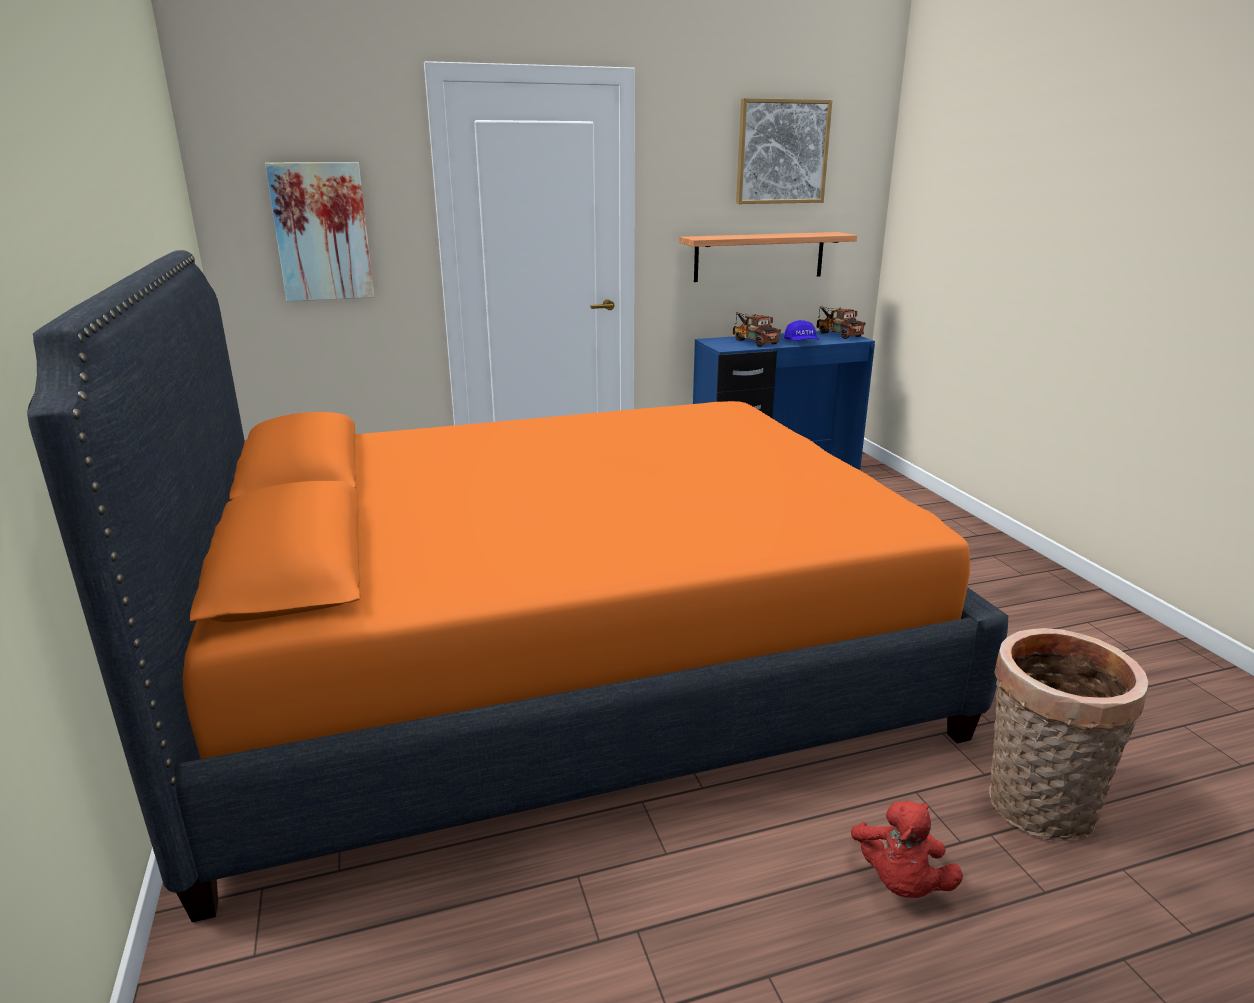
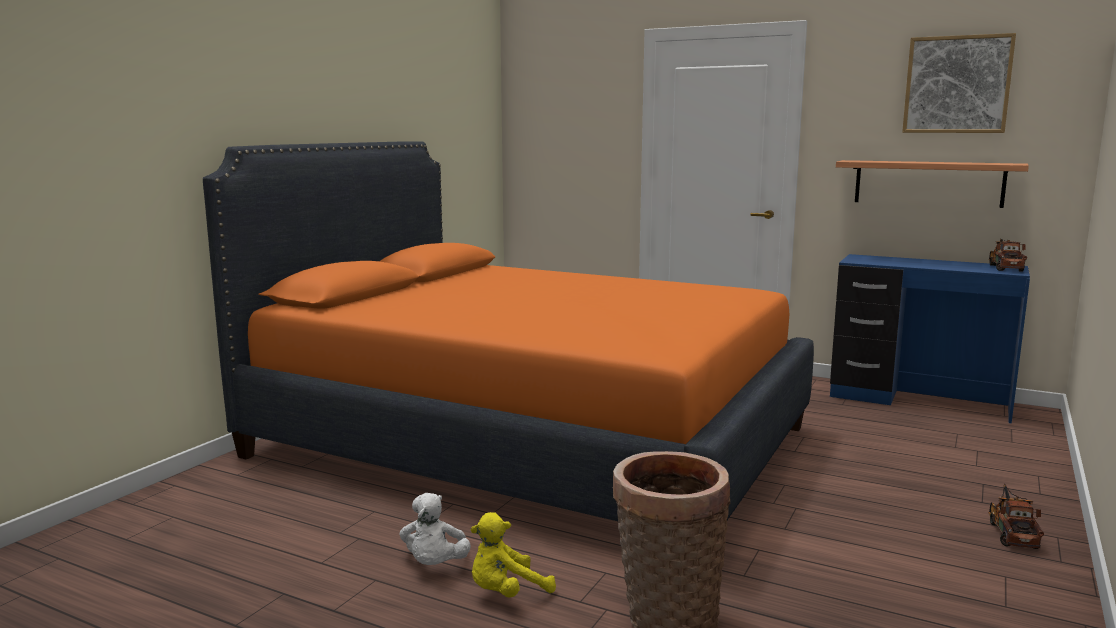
camera: 45 degrees right, 10 degrees down
(322, 232) = (568, 145): picture -> none
(753, 341) = (895, 261): toy truck -> toy truck (1011, 532)
(781, 902) = (434, 565): none -> white plush toy
(801, 342) = (940, 267): blue cap -> none
(899, 882) = (506, 592): red plush toy -> yellow plush toy

